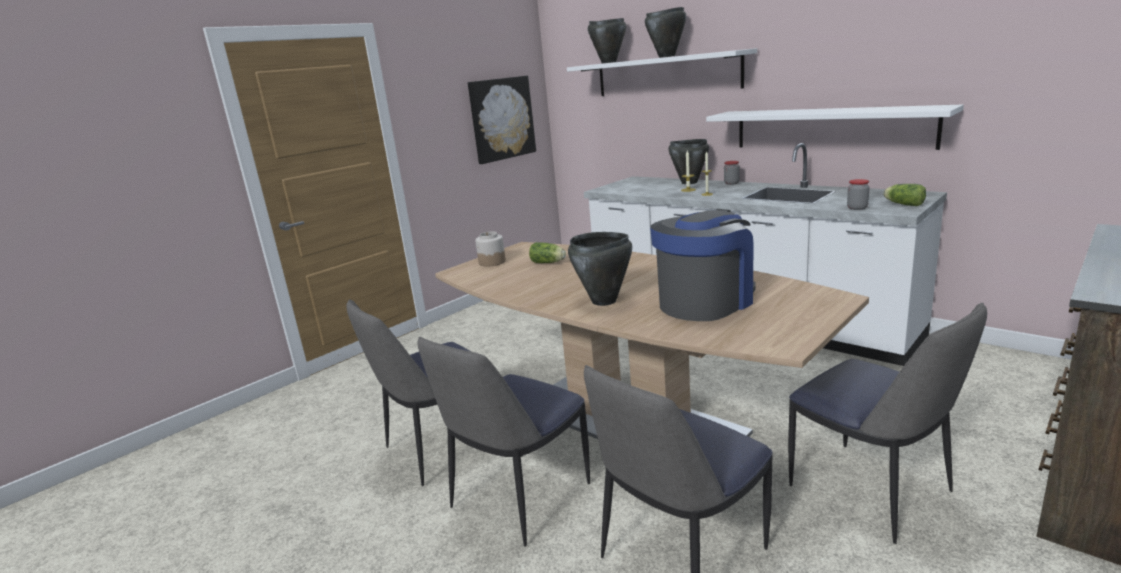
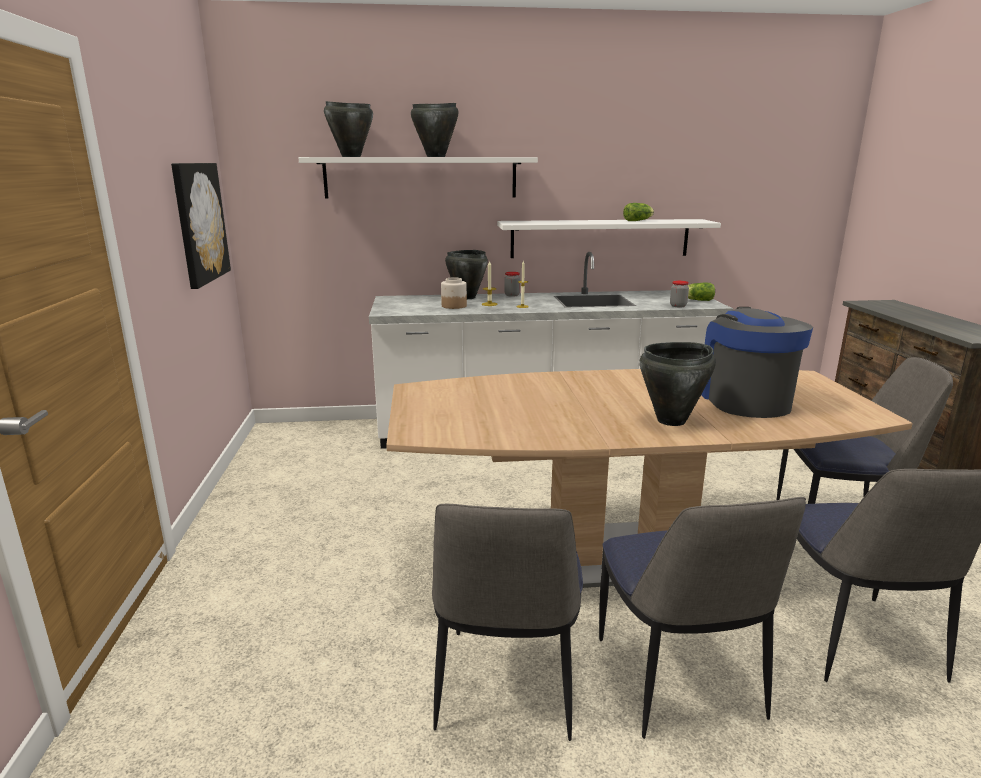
camera: 50 degrees left, 0 degrees up
(492, 262) = (430, 413): jar -> jar (453, 306)
(549, 263) = (503, 399): lettuce -> lettuce (638, 220)

